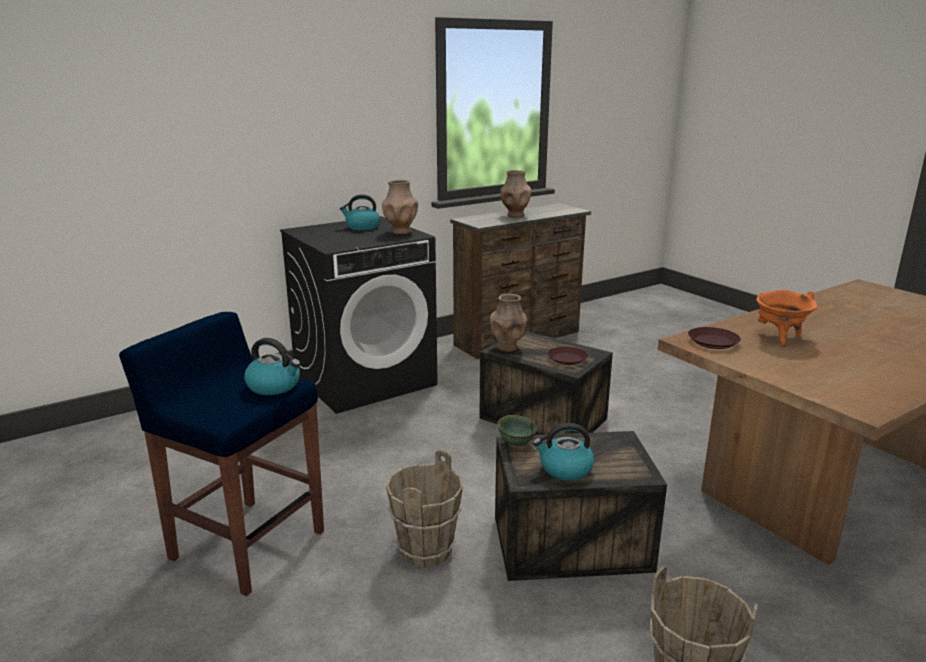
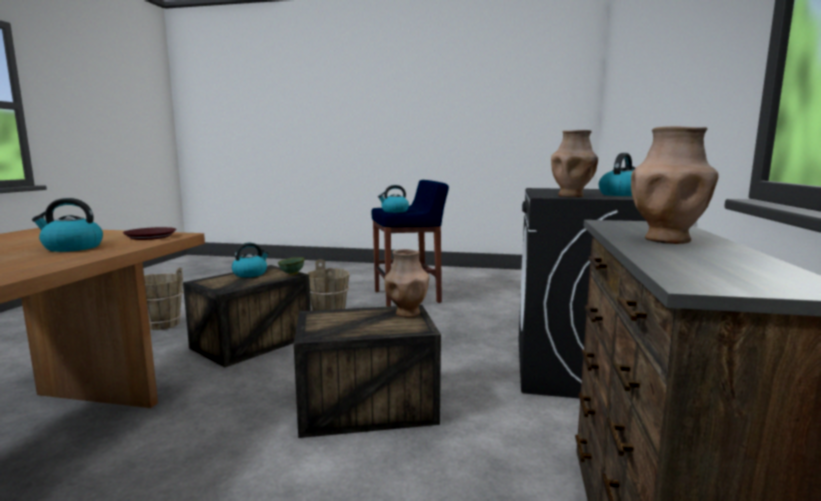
camera: 135 degrees right, 10 degrees down
(567, 359) = (333, 321): brown plate -> none
(779, 337) = (72, 248): orange cooking pot -> kettle

